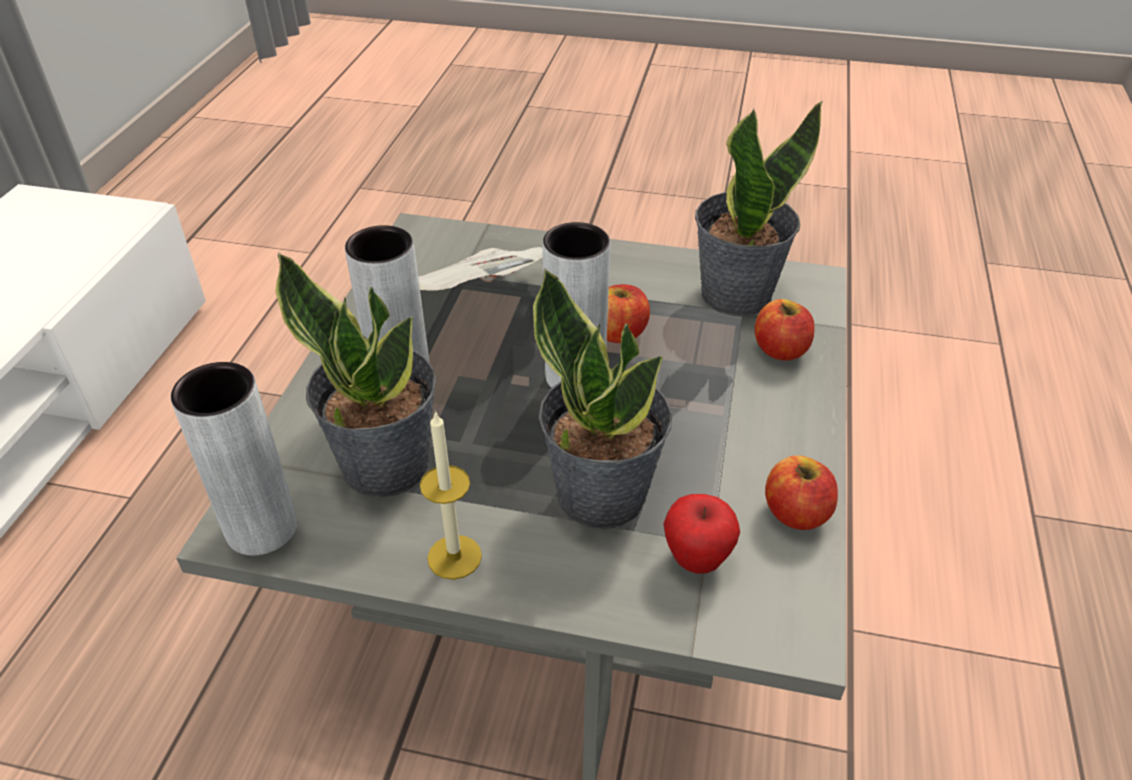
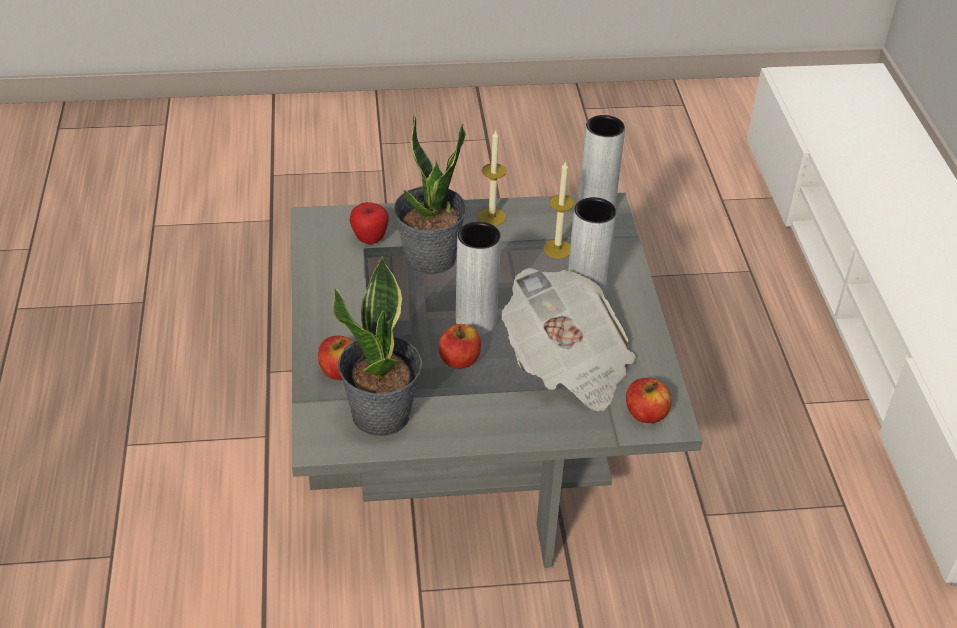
camera: 160 degrees right, 0 degrees up
(386, 463) = (557, 249): potted plant -> candle
(796, 513) = (320, 270): apple -> apple (646, 414)

